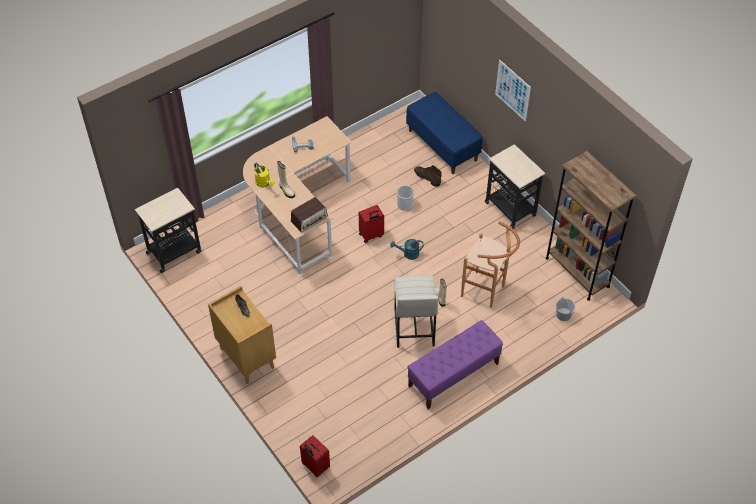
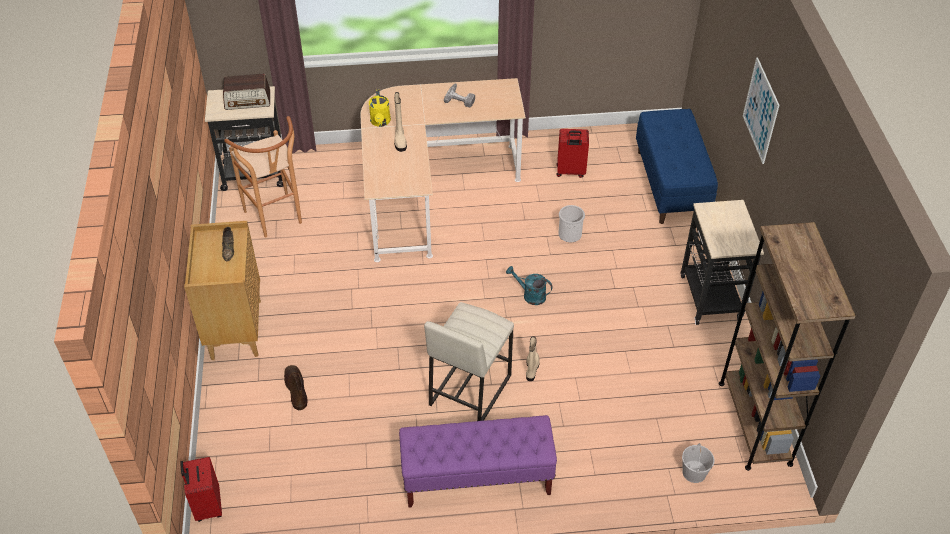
camera: 30 degrees right, 5 degrees down
(309, 219) = (401, 184): radio -> radio (248, 100)
(371, 235) = (499, 253): red suitcase -> red suitcase (570, 172)
(427, 177) = (622, 214): brown boot -> brown boot (296, 389)
(487, 292) = (602, 390): brown stool -> brown stool (277, 220)

